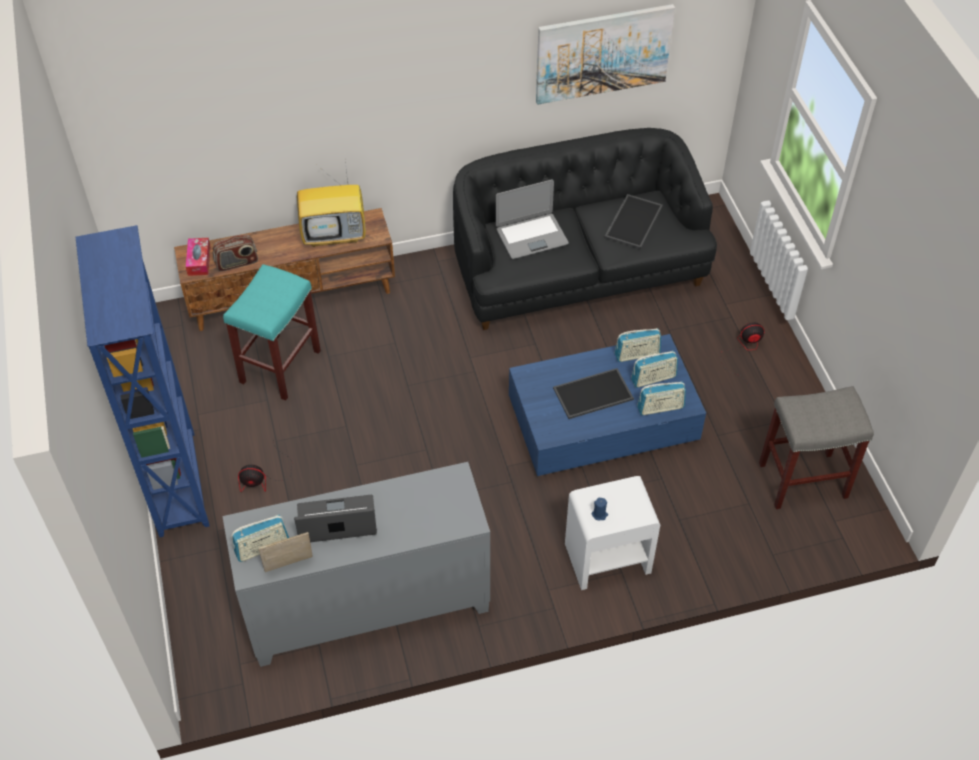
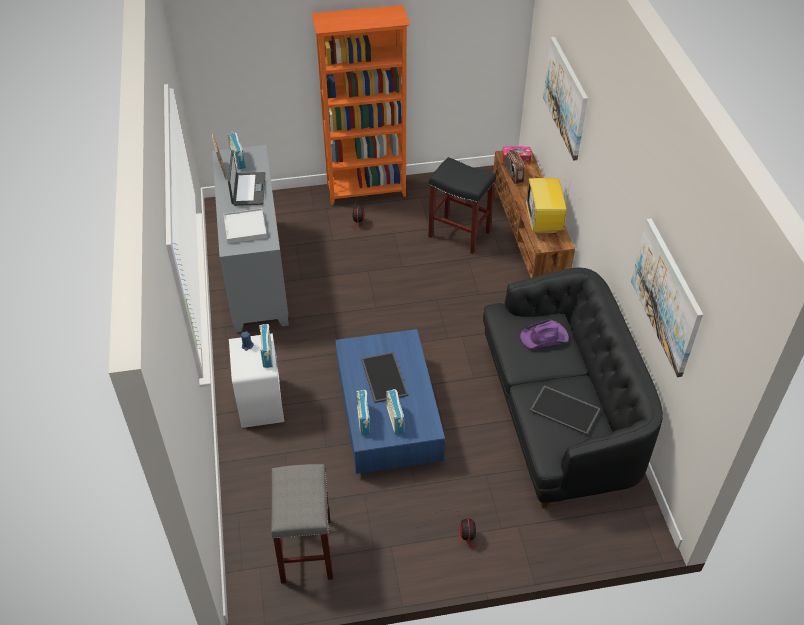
camera: 95 degrees right, 5 degrees down
(178, 482) = (367, 191): blue bookcase -> orange bookcase
(252, 112) = (566, 97): none -> picture
(280, 365) = (460, 234): turquoise stool -> black stool
(425, 510) = (245, 227): none -> white tray
(531, 236) = (545, 337): laptop -> purple hat
(637, 354) = (422, 411): radio -> radio (267, 354)

